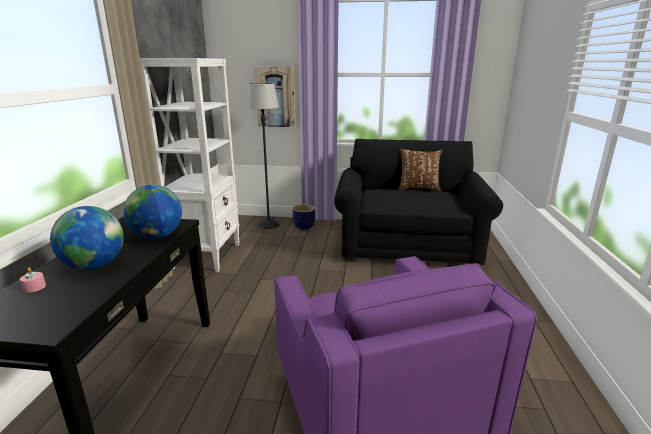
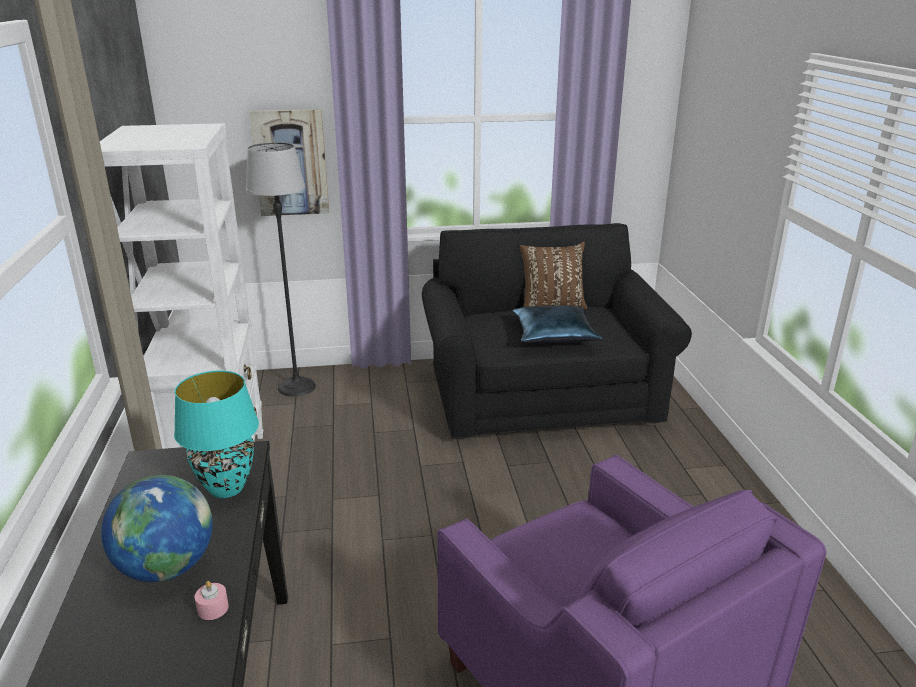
camera: 15 degrees left, 5 degrees up
(34, 287) = (100, 629): pink candle -> pink candle (213, 608)
(157, 236) = (226, 488): globe -> turquoise table lamp
(304, 227) = (361, 383): planter -> none
(412, 201) = (554, 335): none -> blue pillow

